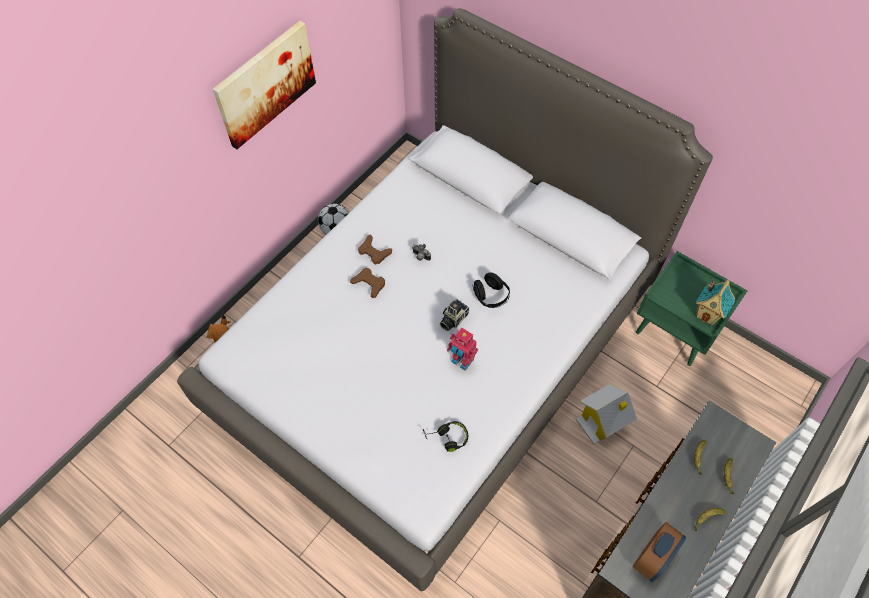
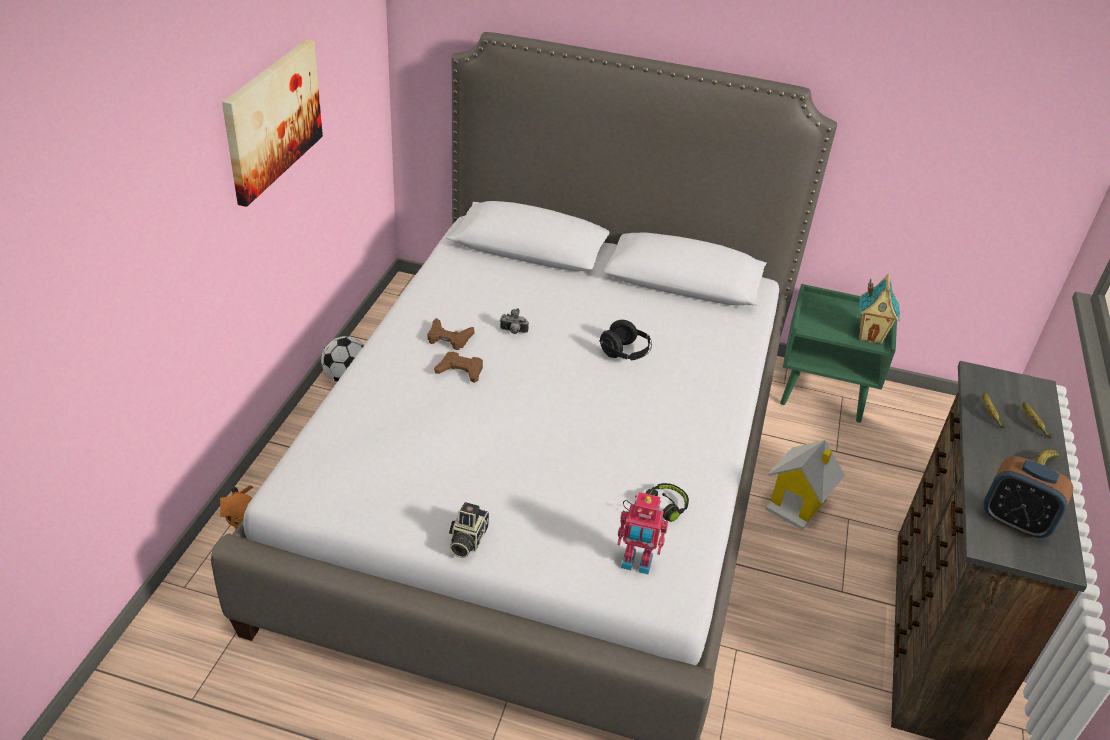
camera: 25 degrees left, 20 degrees down
(453, 319) = (591, 384): camera -> camera (466, 540)
(461, 361) = (628, 424): toy robot -> toy robot (636, 563)
(652, 558) = (1014, 522): alarm clock -> alarm clock turned 105 degrees clockwise

